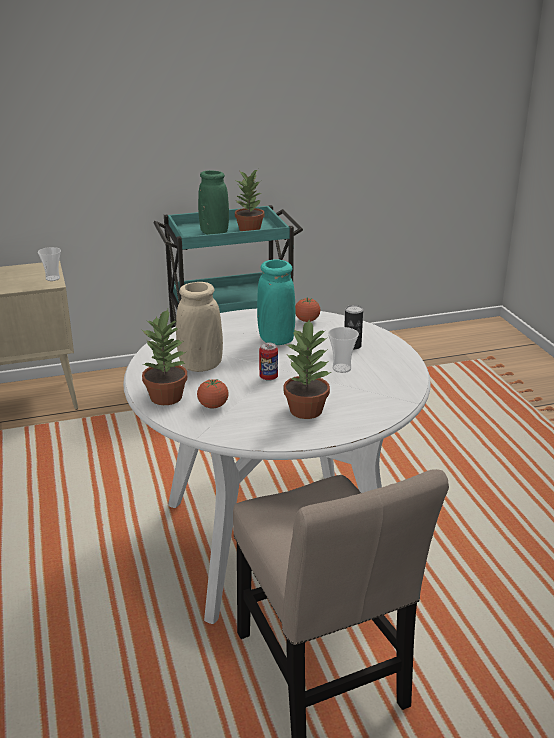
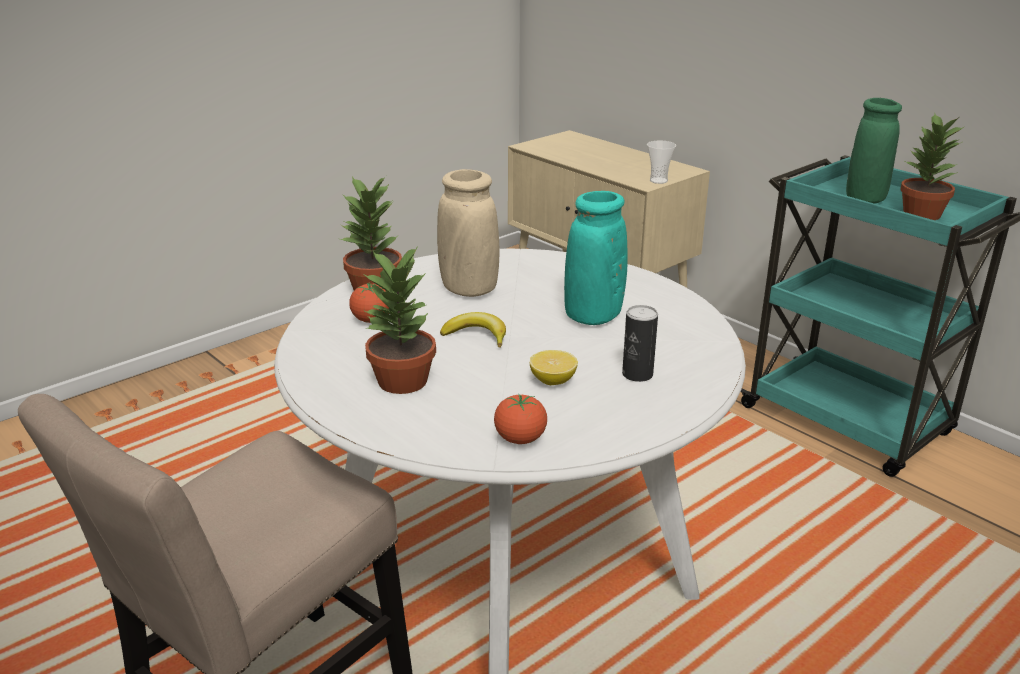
camera: 65 degrees right, 0 degrees up
(268, 377) = (477, 336): can -> banana
(307, 320) = (682, 324): tomato -> tomato (520, 439)
(341, 368) = (553, 381): cup -> lemon

